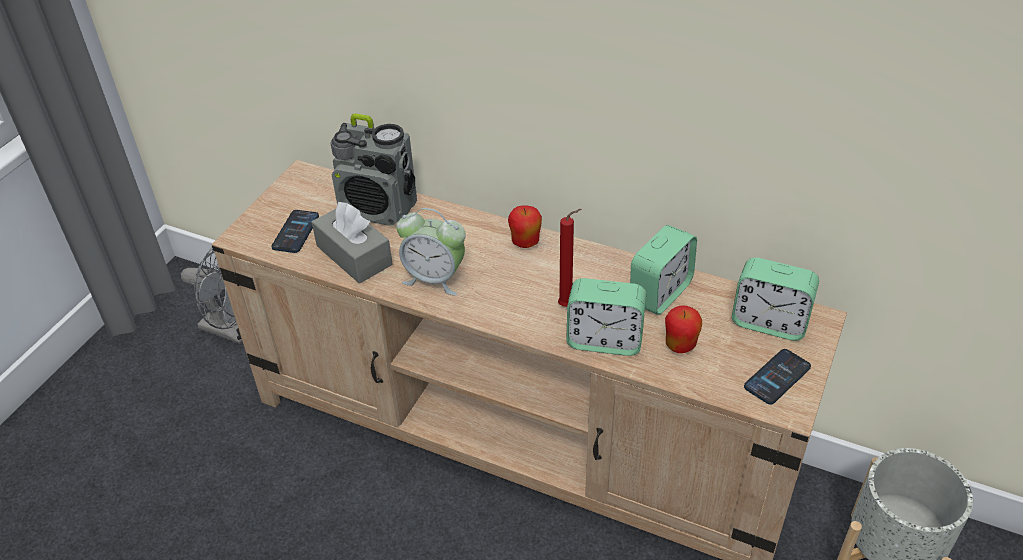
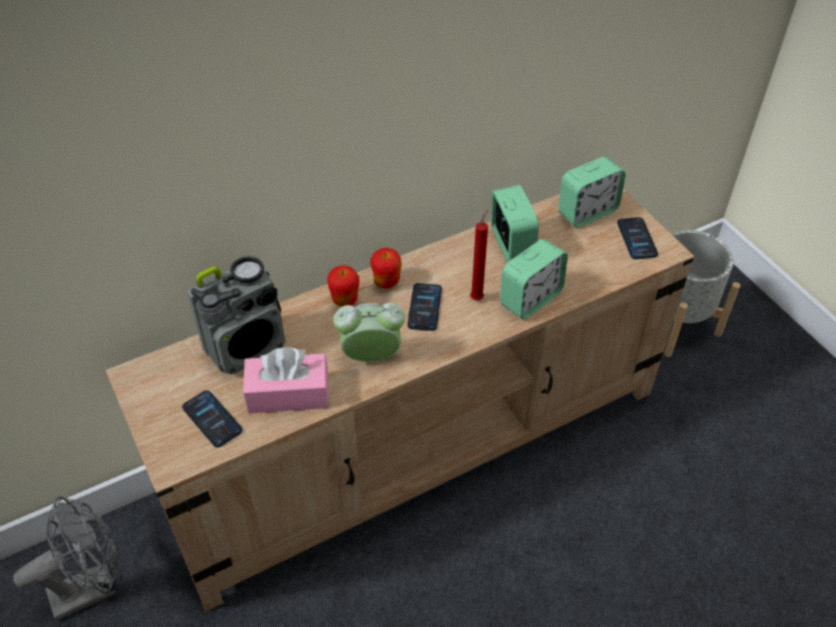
camera: 55 degrees left, 5 degrees up
(354, 255) = (288, 393): grey tissue box -> pink tissue box
(435, 278) = (371, 356): alarm clock -> alarm clock turned 150 degrees counterclockwise
(521, 279) = (424, 307): none -> phone
(680, 346) = (570, 265): apple -> apple (345, 300)

